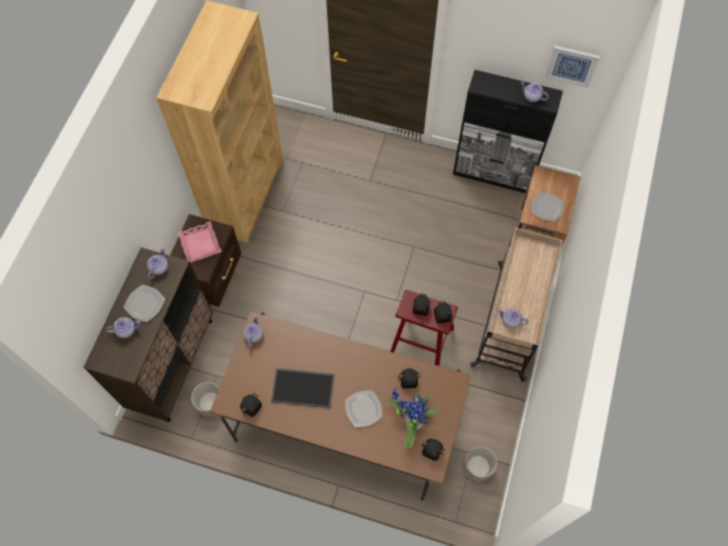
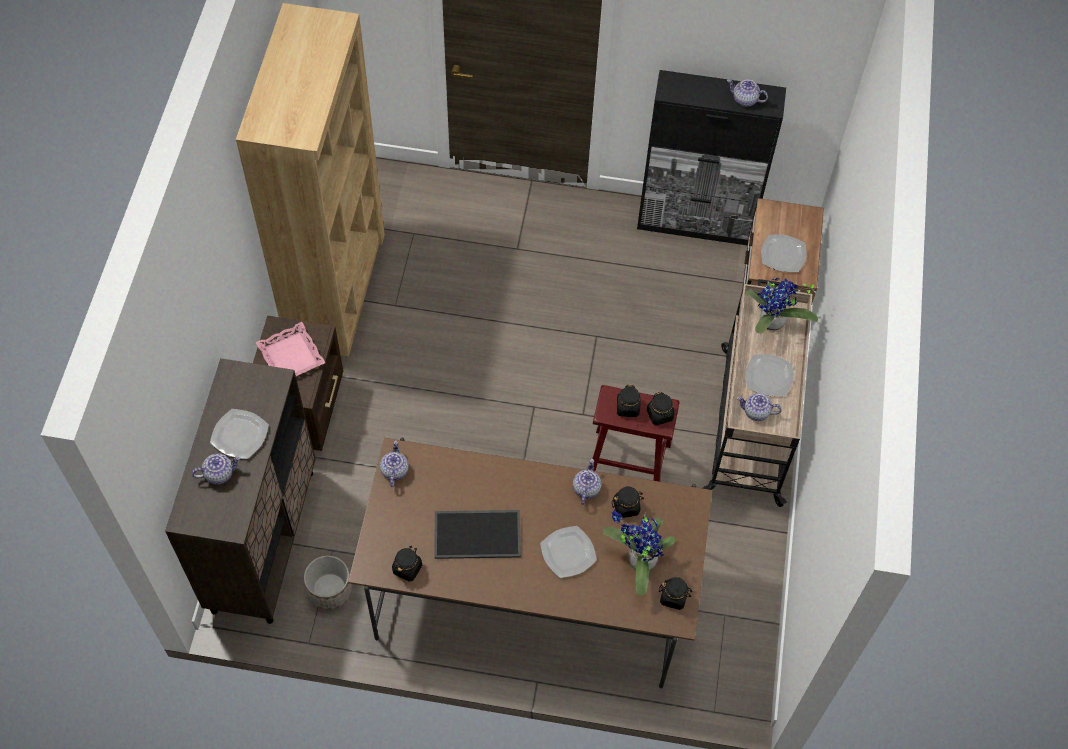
camera: 10 degrees left, 5 degrees down
(159, 268) = (252, 384): teapot -> teapot (586, 488)
(478, 467) = (734, 632): planter -> none
(523, 296) = (769, 376): none -> plate
(531, 258) = (771, 324): none -> potted plant
(571, 65) = (795, 50): picture -> none

